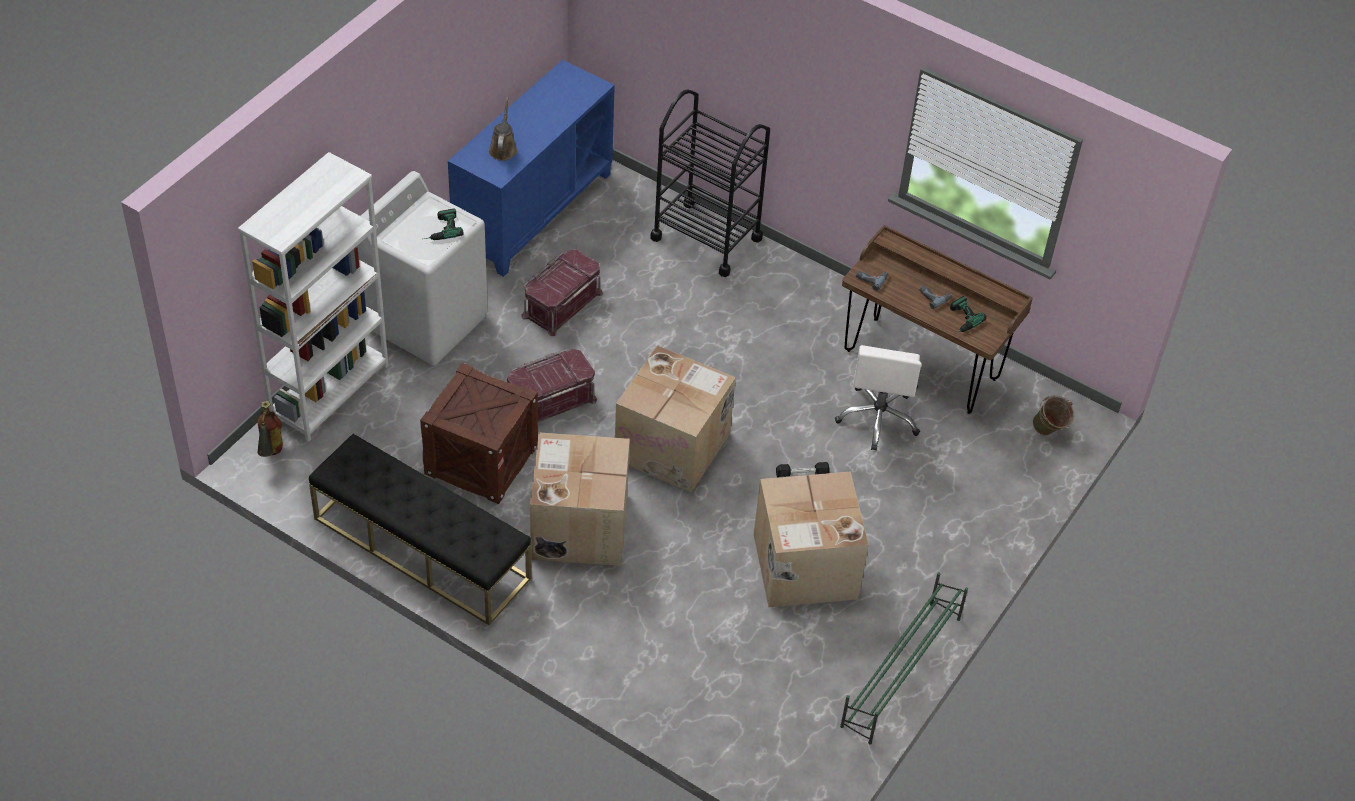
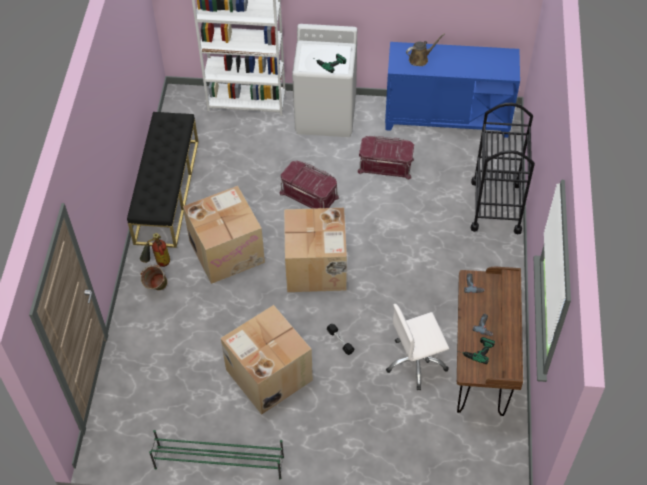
camera: 65 degrees right, 5 degrees up
(271, 455) = (188, 102): fire extinguisher -> fire extinguisher (158, 264)
(481, 460) = (244, 186): crate -> none
(1049, 433) = (477, 468): green bucket -> green bucket (156, 289)

